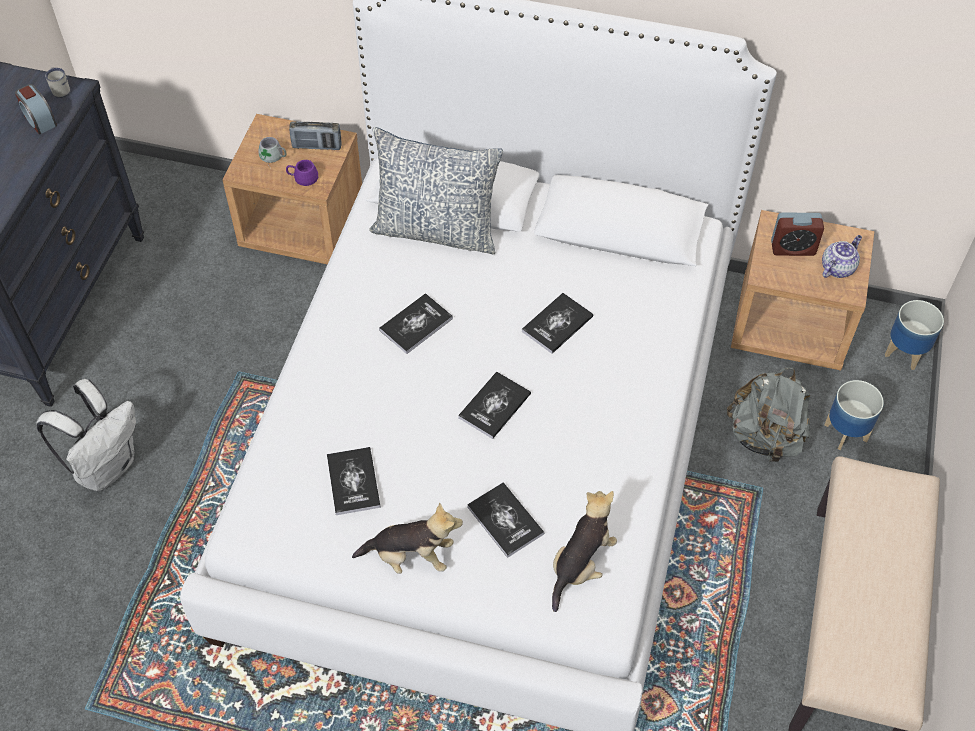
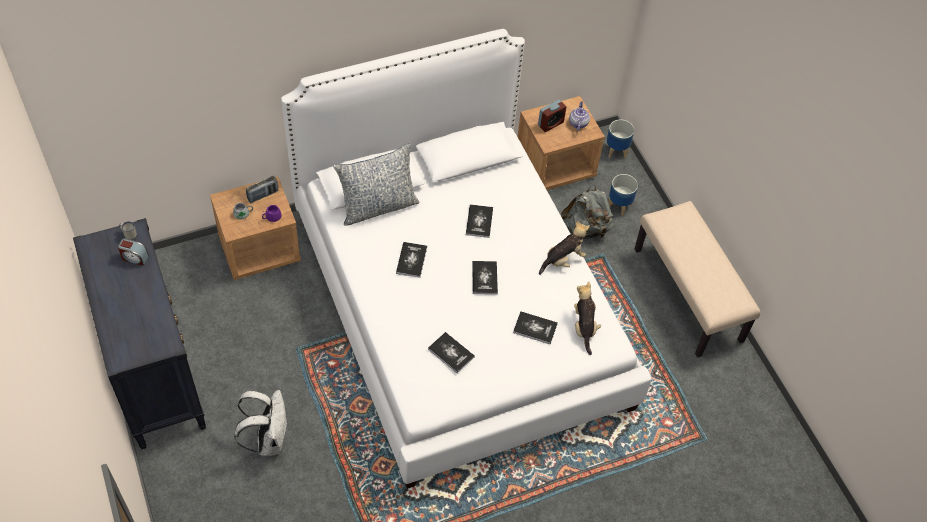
camera: 40 degrees left, 0 degrees up
(411, 556) = (507, 370): plush toy -> plush toy (563, 260)

